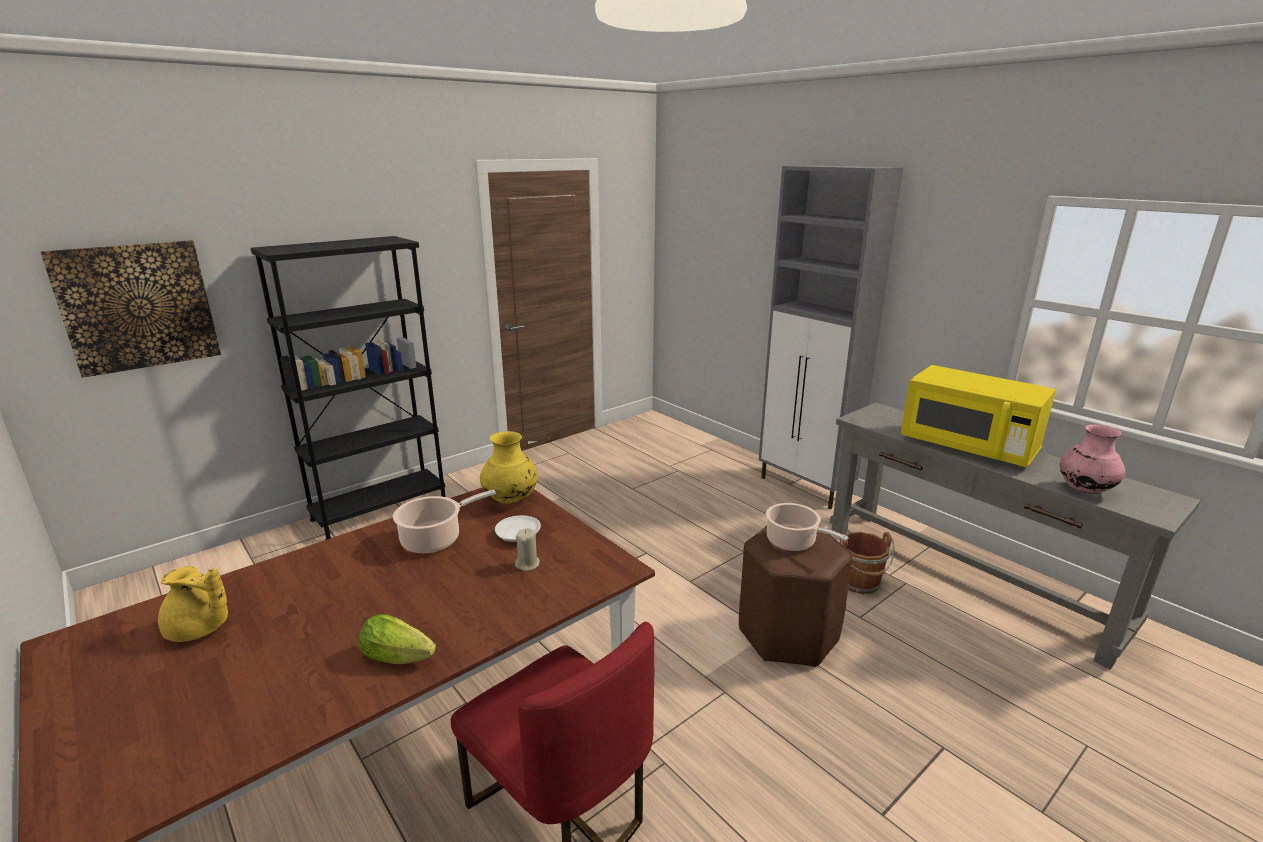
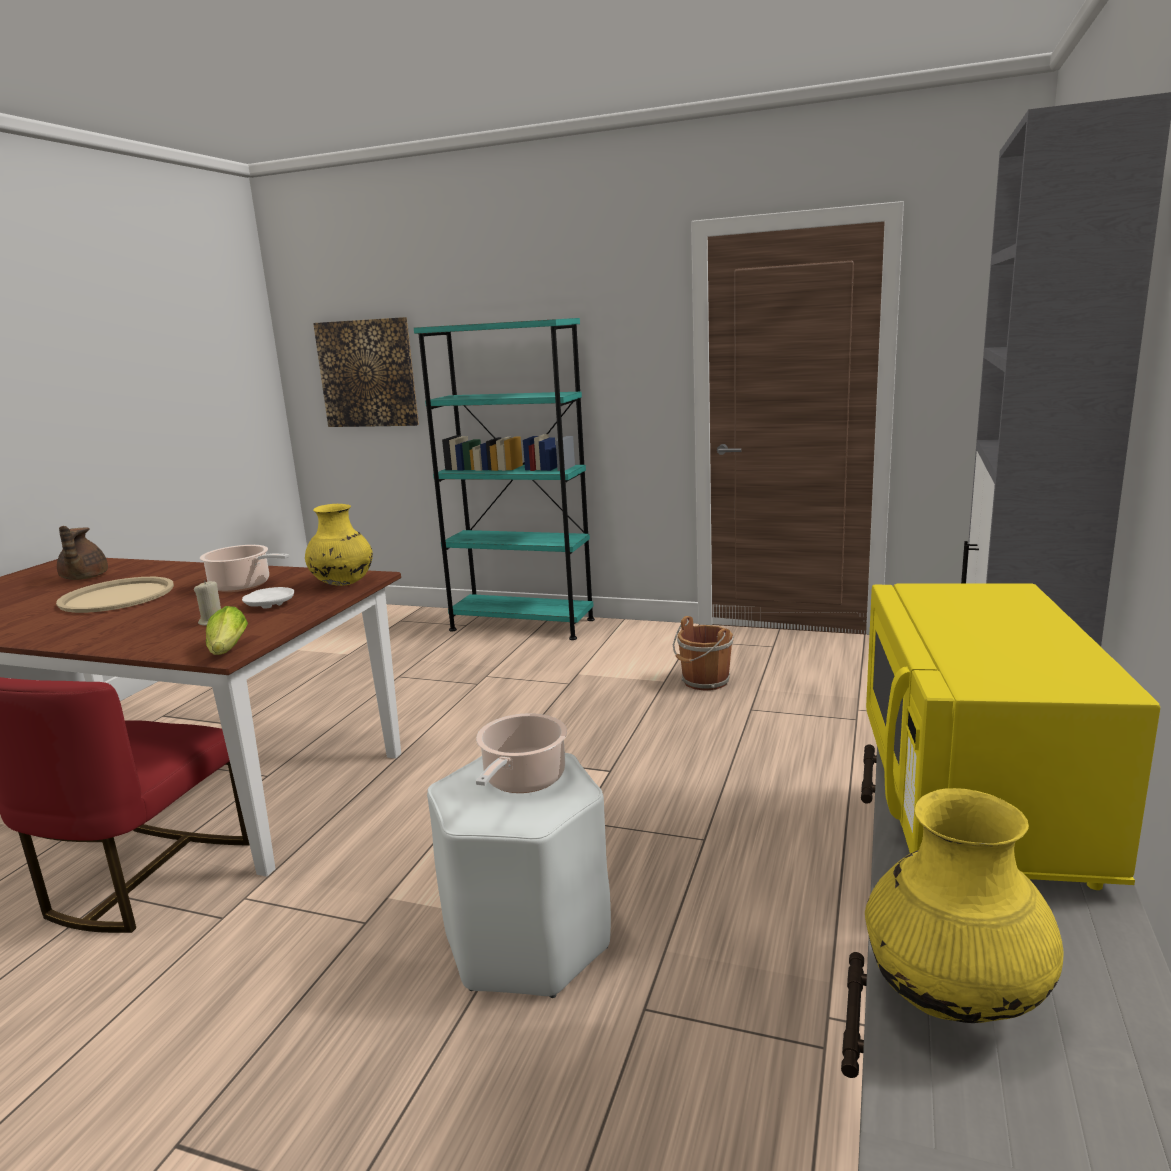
camera: 60 degrees right, 5 degrees down
(200, 630) = (83, 578): yellow teapot -> brown teapot
(342, 609) = (117, 596): none -> beige tray
(380, 510) = (522, 625): black bookcase -> turquoise bookcase
(400, 657) = (49, 628): lettuce -> lettuce (227, 652)
(788, 635) = (527, 942): brown stool -> white stool
(860, 583) = (752, 983): brown bucket -> brown bucket (704, 682)
(1084, 490) = (954, 999): pink vase -> yellow vase

